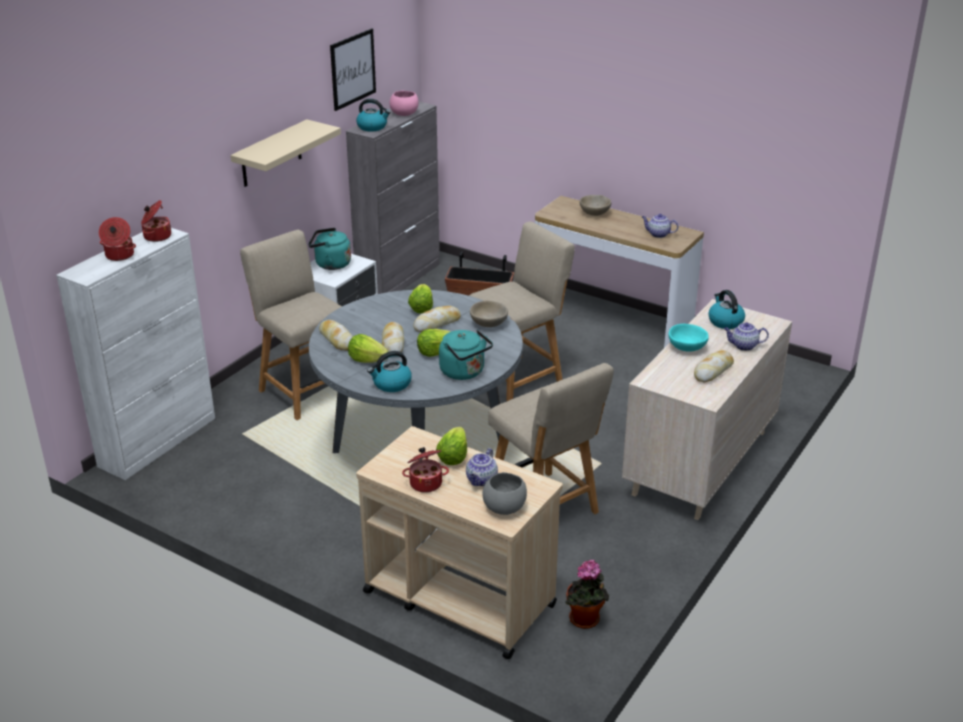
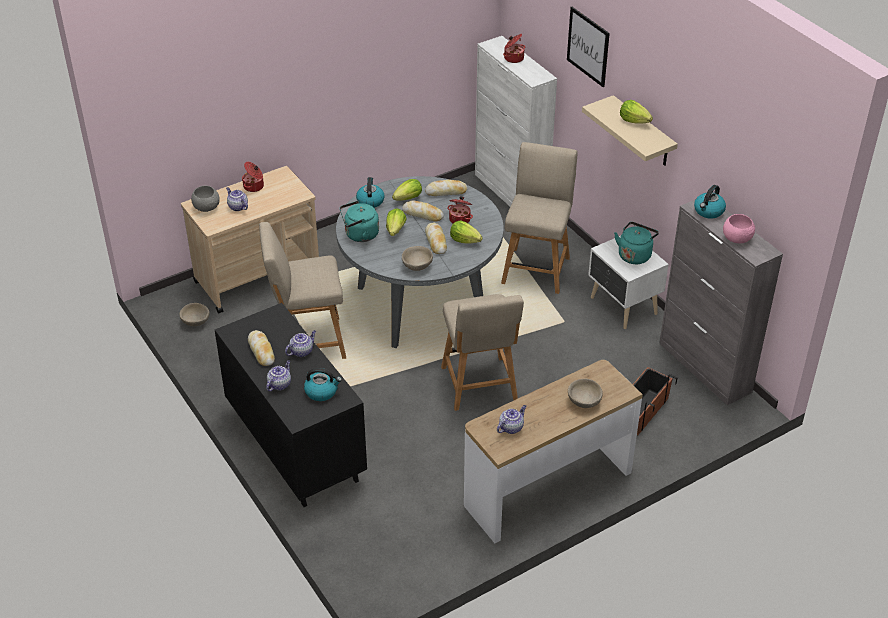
camera: 115 degrees right, 10 degrees up
(156, 236) = (535, 74): cooking pot -> cooking pot (460, 219)
(304, 390) = (536, 268): beige chair -> beige chair turned 60 degrees counterclockwise
(353, 69) = (731, 157): picture -> picture (588, 46)
(453, 457) = (269, 203): lettuce -> lettuce (634, 121)
(585, 621) = (195, 322): potted plant -> beige bowl
(686, 348) = (302, 351): turquoise bowl -> teapot
(700, 463) = (295, 446): beige dresser -> black dresser

